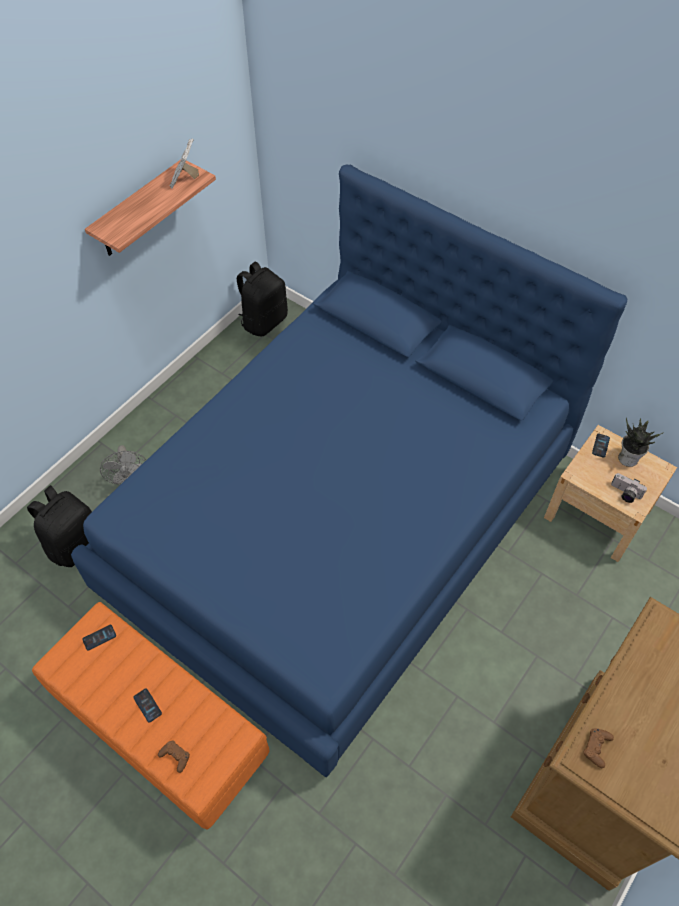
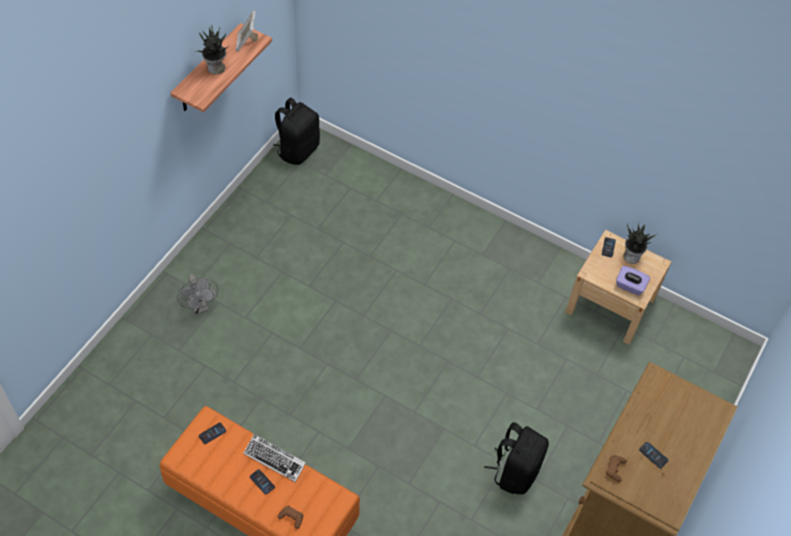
camera: 10 degrees left, 0 degrees up
(75, 543) = (159, 363): black backpack -> black backpack (515, 471)
(143, 205) = (216, 68): none -> potted plant
(168, 677) = (275, 459): none -> keyboard
(341, 522) = (392, 328): blue bed -> none
(624, 493) = (630, 286): camera -> purple tissue box
(651, 731) = (653, 455): none -> phone

